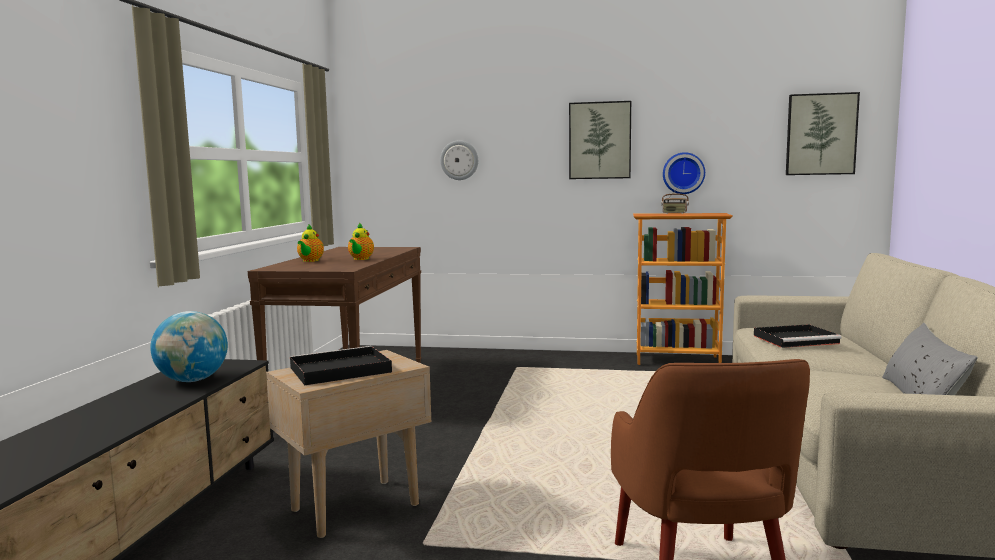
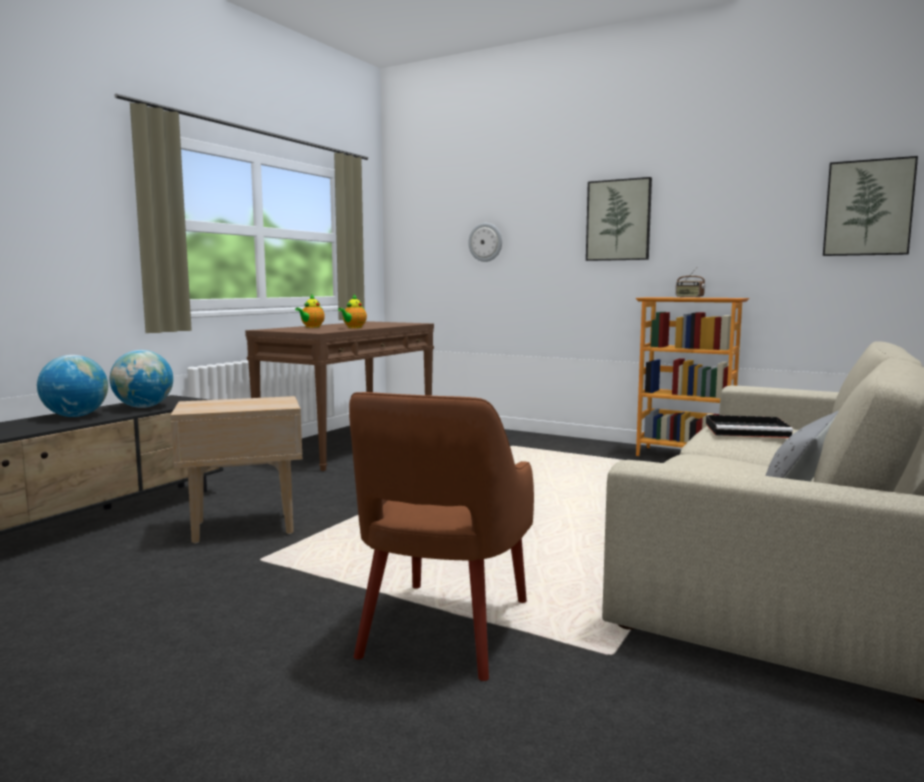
camera: 20 degrees right, 0 degrees up
(127, 405) = (75, 416): none -> globe
(338, 370) = (228, 404): black tray -> none
(683, 173) = (705, 254): wall clock -> none

